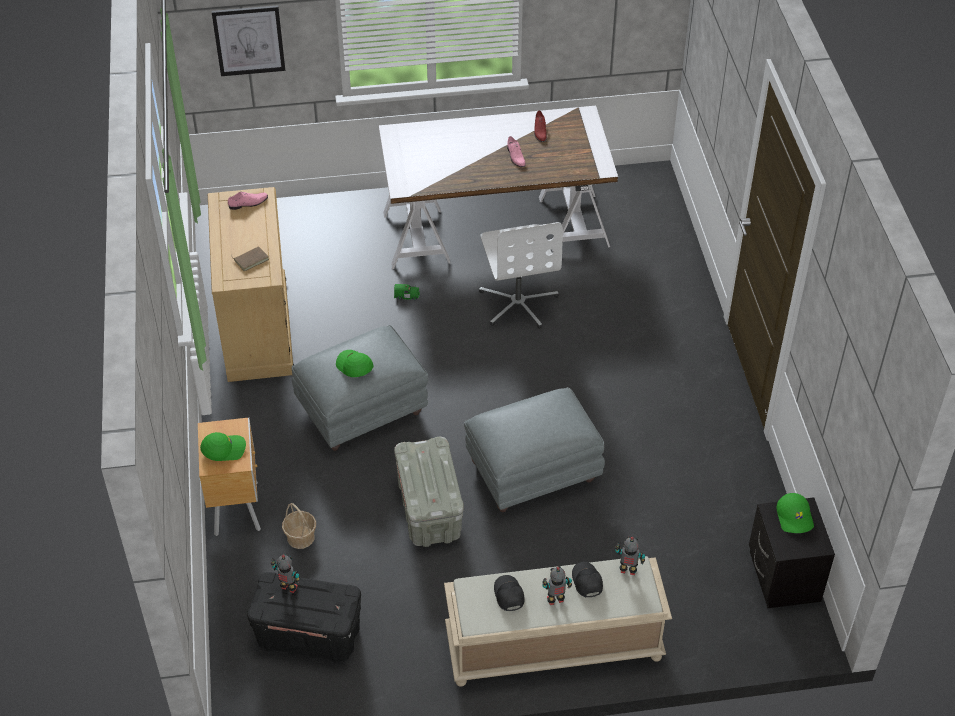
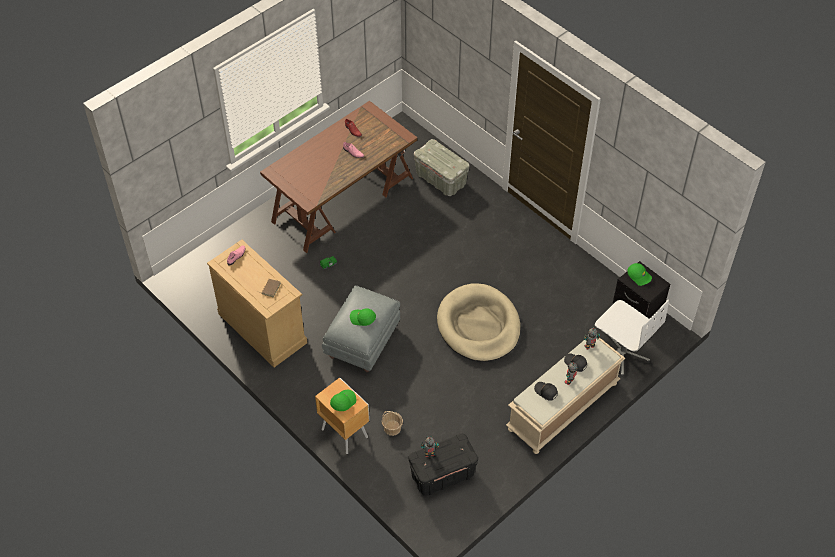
camera: 35 degrees left, 5 degrees up
(249, 40) = (176, 157): picture -> none
(430, 511) = (445, 375): grey storage box -> grey storage box (441, 179)
(495, 228) = (342, 199): white desk -> brown desk
(518, 303) = (392, 236): white office chair -> white office chair (621, 352)
(532, 473) = (478, 326): grey ottoman -> beige dog bed

